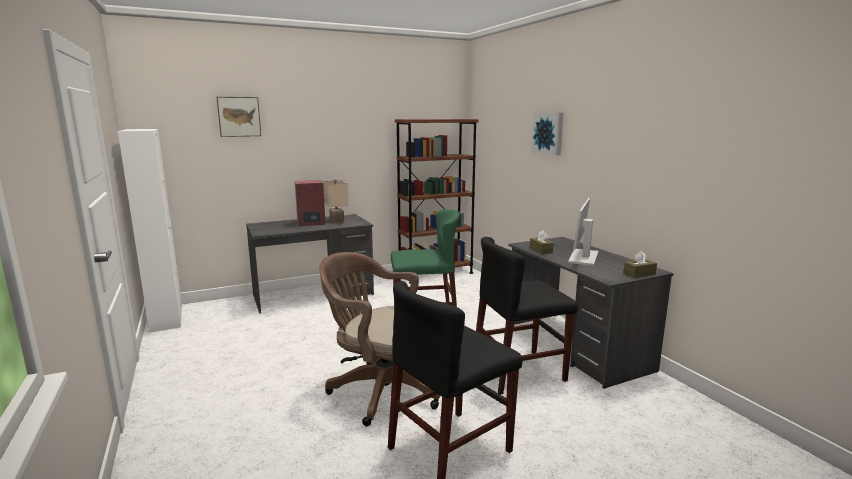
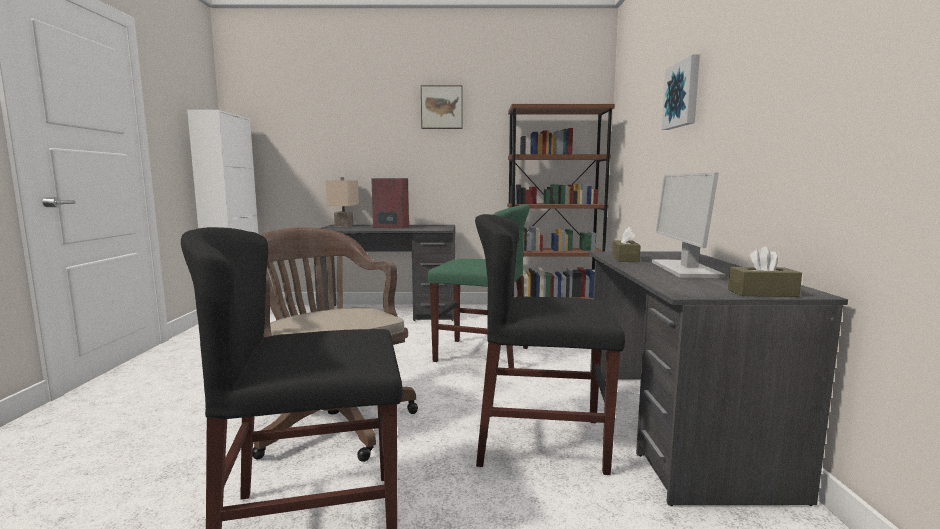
camera: 25 degrees right, 5 degrees down
(239, 116) = (329, 107): picture -> picture (441, 107)
(336, 221) = (419, 227): beige table lamp -> beige table lamp (343, 225)
(583, 257) = (684, 269): monitor -> monitor turned 45 degrees counterclockwise

